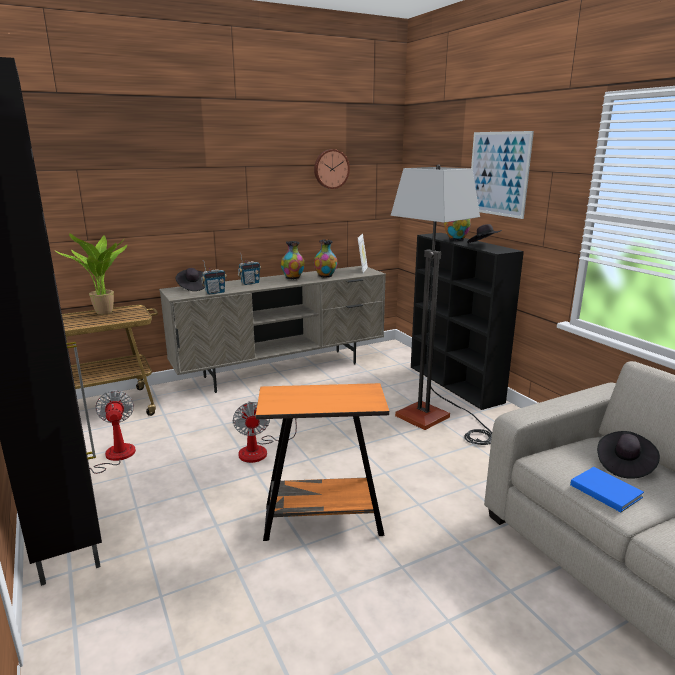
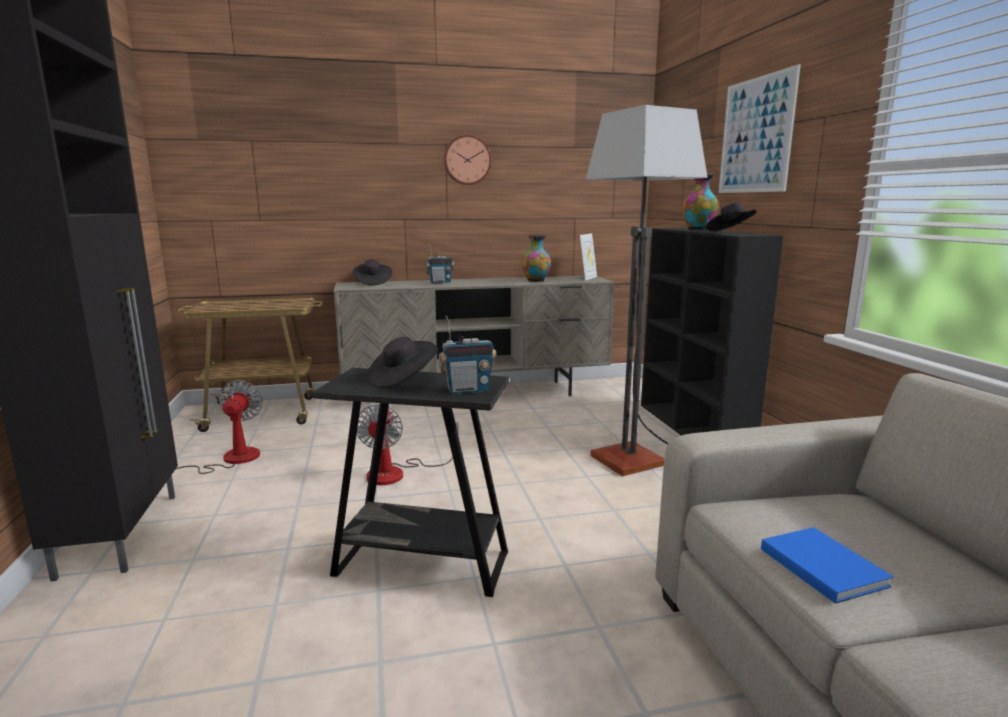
camera: 15 degrees right, 5 degrees down
(106, 313) = (268, 302): potted plant -> none
(215, 292) = (391, 287): radio -> radio (468, 390)
(293, 278) = (495, 280): vase -> none
(323, 520) = (421, 564): orange side table -> black side table
(331, 169) = (553, 152): wall clock -> wall clock (467, 160)
(624, 465) = (878, 535): black hat -> black hat (402, 380)

